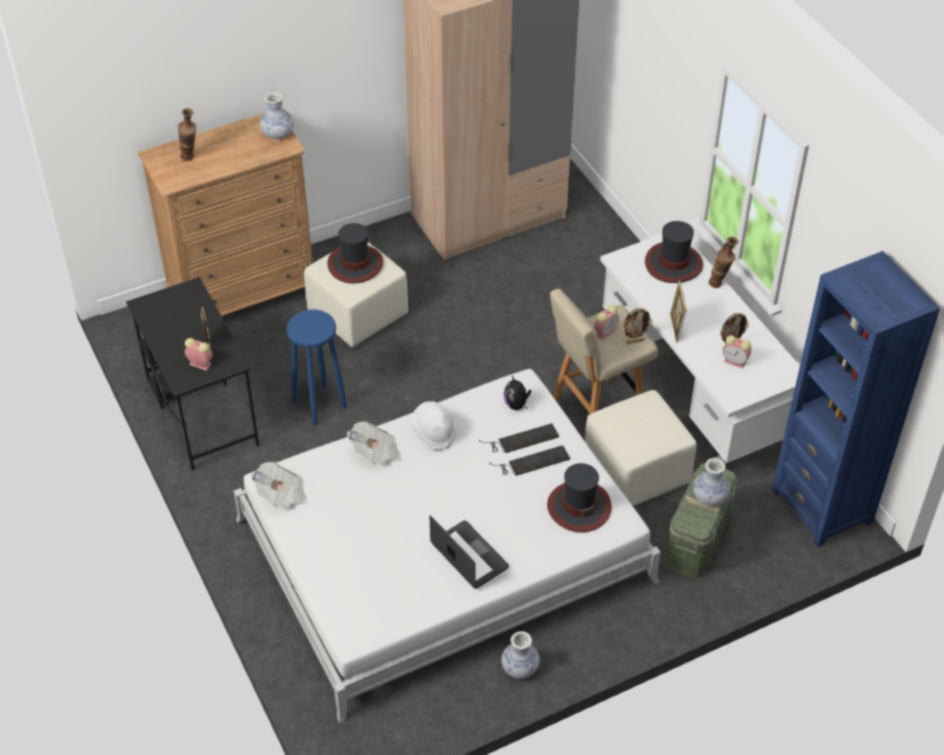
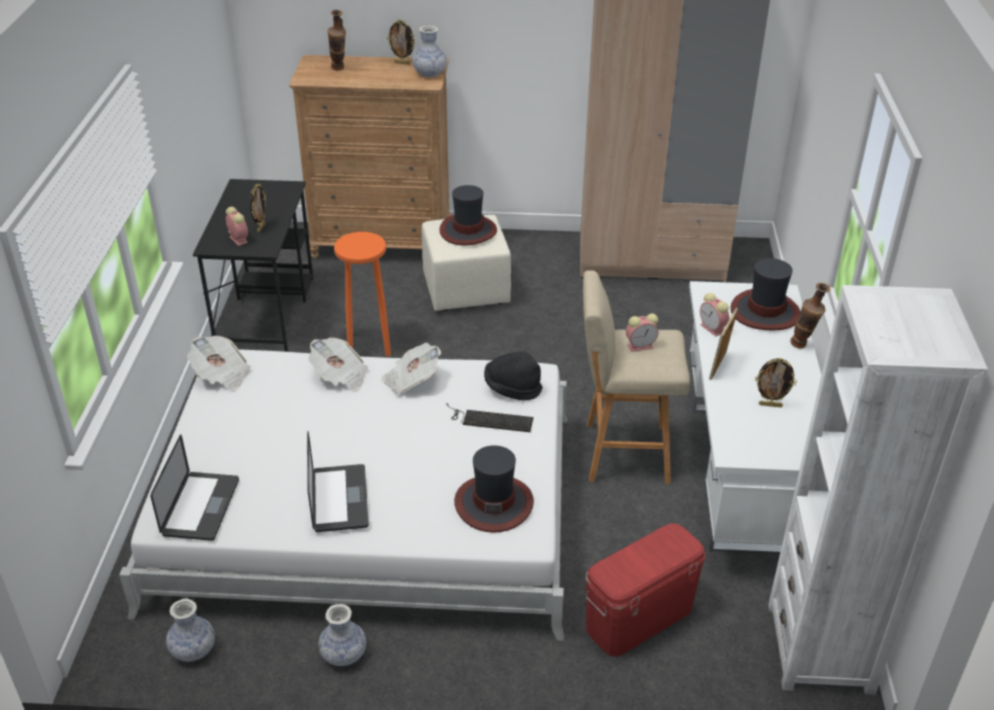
camera: 30 degrees right, 10 degrees down
(320, 405) = (368, 345): blue stool -> orange stool
(371, 611) = (201, 507): none -> laptop
(434, 432) = (411, 380): white hat -> newspaper
(516, 405) = (512, 388): plush toy -> black hat
(531, 462) = (481, 442): keyboard -> none
(634, 341) = (666, 364): picture frame -> picture frame (402, 63)
(635, 470) = (624, 520): beige ottoman -> none
(697, 542) = (639, 618): green storage box -> red storage box
(709, 497) = (654, 559): vase -> vase (193, 650)
(736, 361) = (765, 421): alarm clock -> alarm clock (713, 329)
(822, 506) = (820, 647): blue bookcase -> white bookcase

